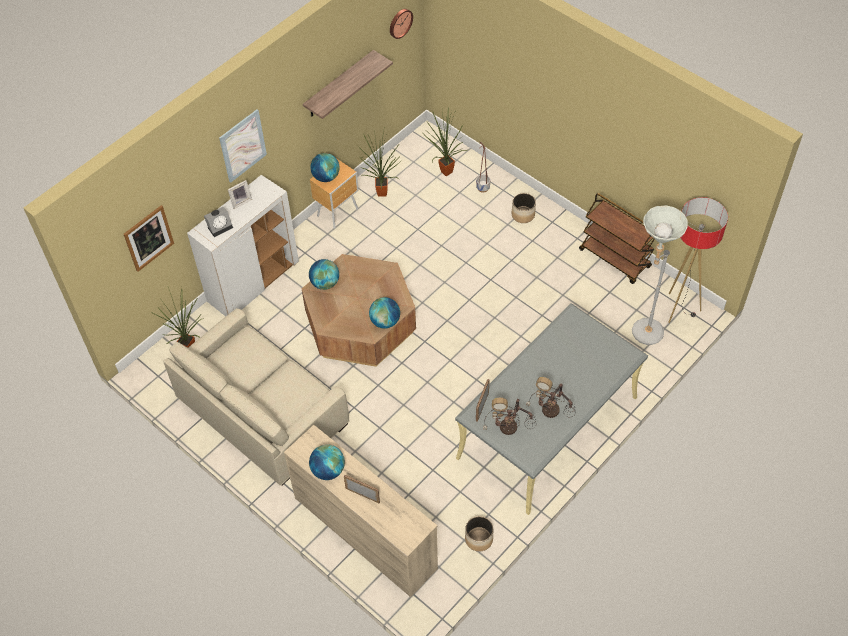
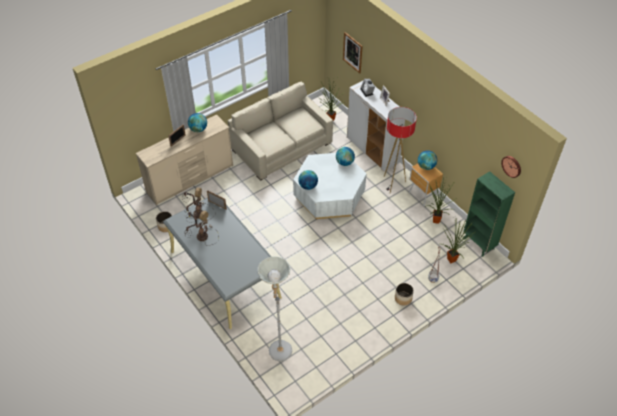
camera: 100 degrees right, 5 degrees down
(242, 145) = (404, 81): picture -> none
(339, 85) = (462, 138): shelf -> none
(360, 324) = (329, 195): brown coffee table -> white coffee table
(411, 147) = (479, 244): none -> green bookcase
(615, 258) = (350, 347): brown cart -> none
(679, 309) = (294, 377): floor lamp -> floor lamp (393, 184)

